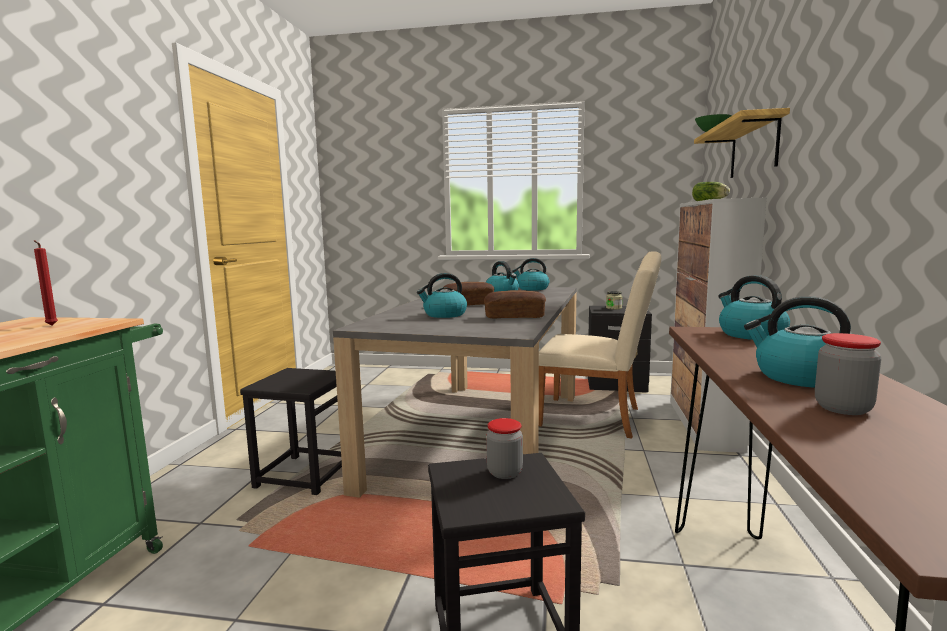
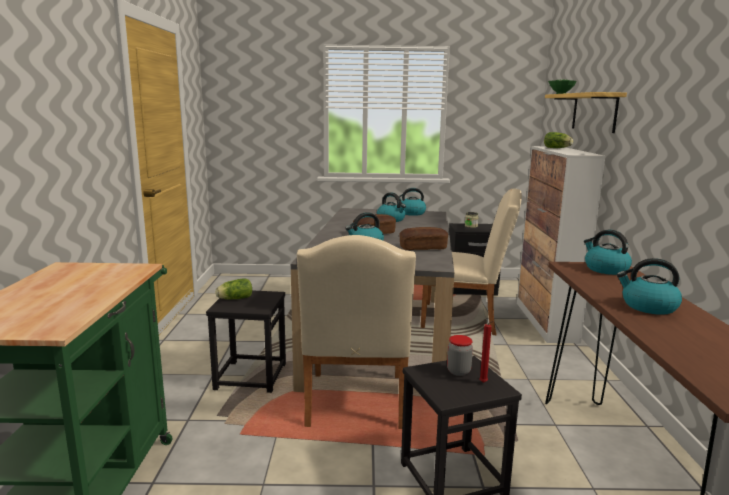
camera: 10 degrees left, 5 degrees up
(51, 326) = (98, 273): red candle -> red candle (484, 383)
(283, 377) = (234, 299): none -> lettuce
(412, 517) = (355, 405): none -> beige chair
(843, 408) = (677, 329): jar -> none

